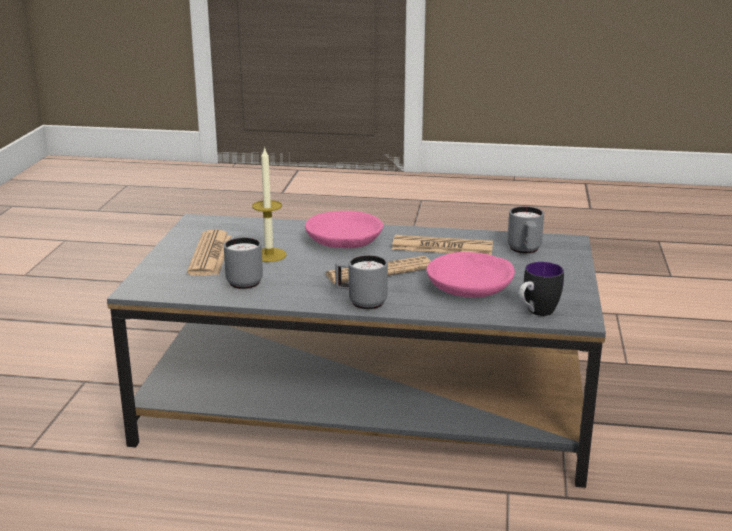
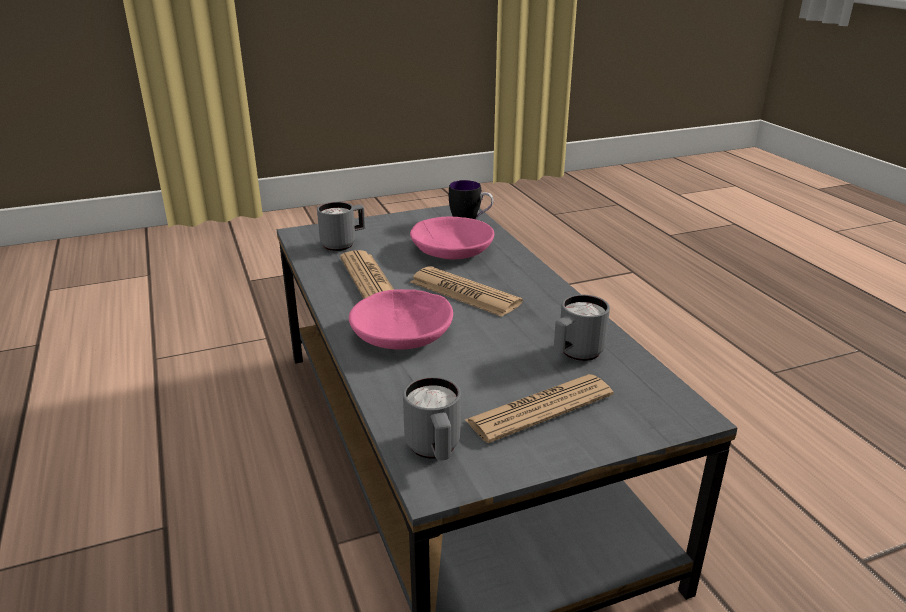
camera: 120 degrees left, 5 degrees up
(269, 255) = (493, 366): candle -> none
(361, 302) = (539, 283): grey mug -> grey mug (435, 451)

